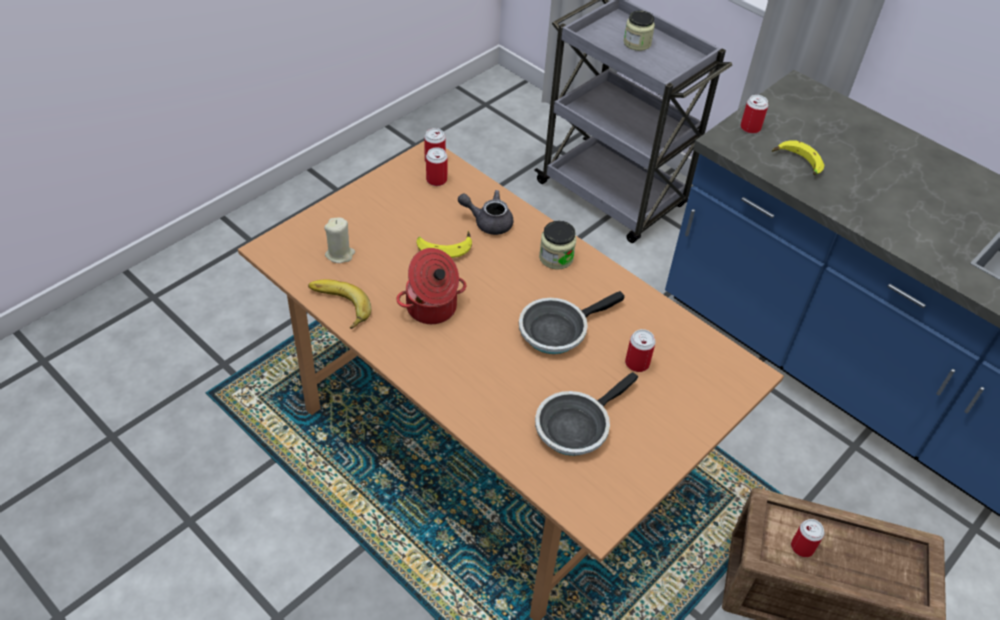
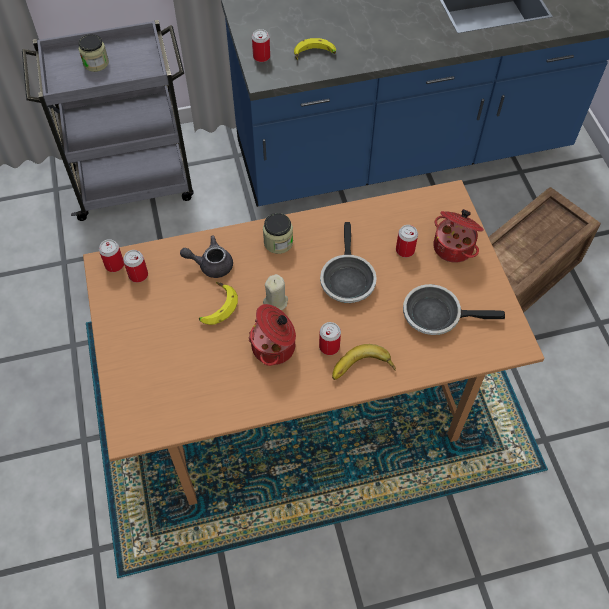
camera: 55 degrees left, 10 degrees up
(337, 307) = (229, 411): banana -> banana (362, 370)
(340, 254) = (173, 383): beige candle -> beige candle (276, 302)
(488, 222) = (211, 264): grey teapot -> grey teapot turned 45 degrees clockwise
(575, 426) = (436, 315): frying pan -> frying pan turned 105 degrees clockwise
(681, 406) = (454, 247): none -> cooking pot
(802, 547) = (519, 257): can -> can (329, 346)

